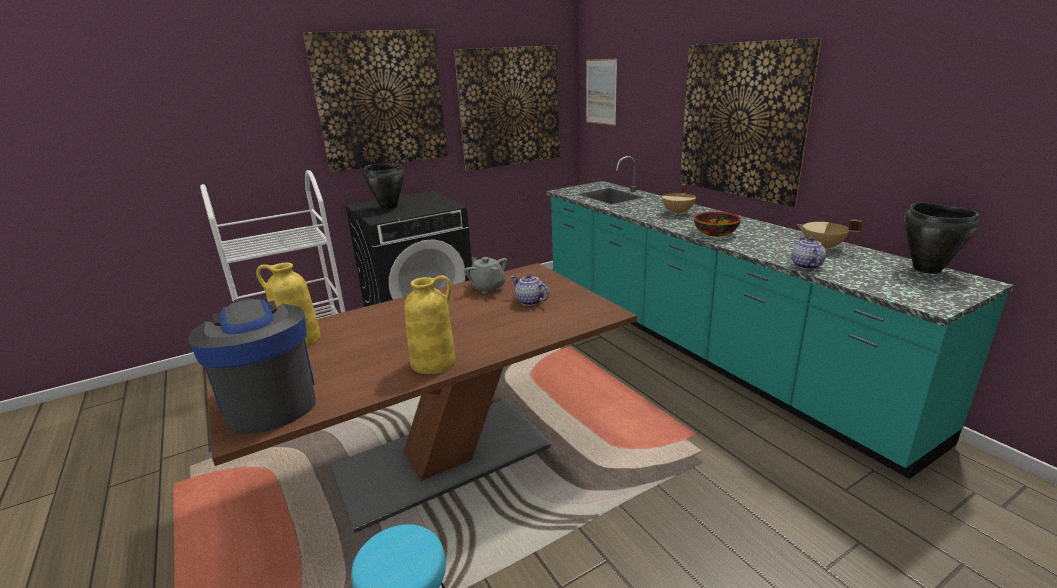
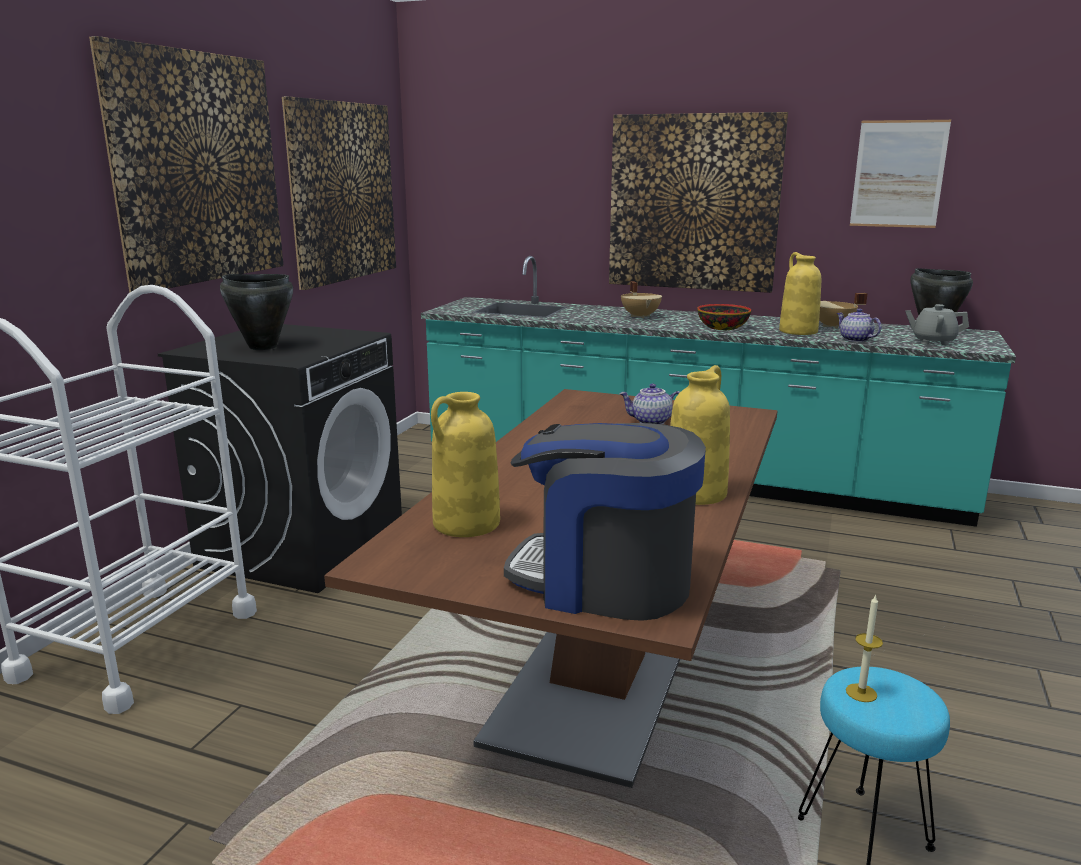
camera: 40 degrees left, 5 degrees down
(388, 545) = (861, 693): none -> candle
(487, 287) = (570, 420): grey teapot -> grey teapot (933, 341)
(601, 92) = (454, 174): picture -> picture (898, 174)
(773, 247) = (797, 331): none -> yellow vase

